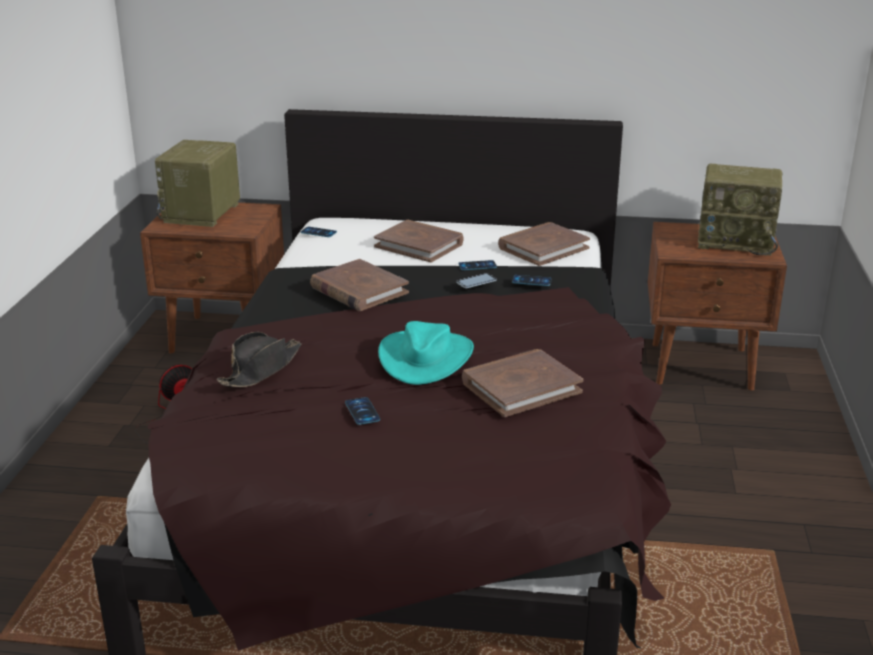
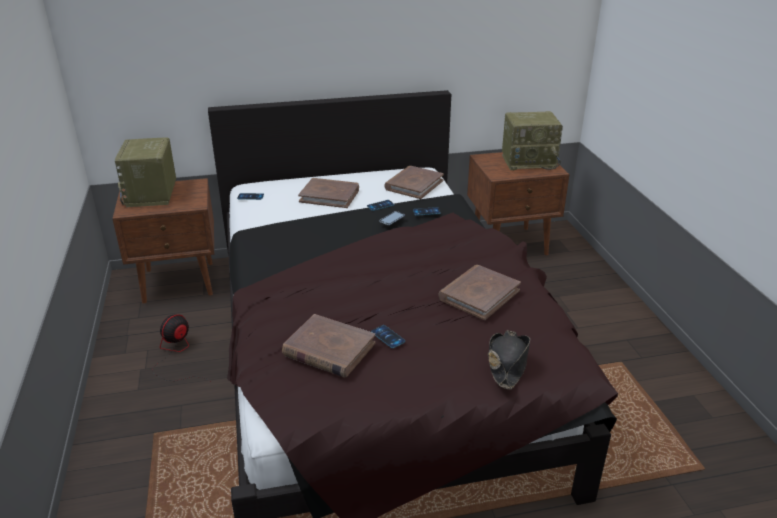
camera: 20 degrees left, 5 degrees up
(261, 369) = (291, 318): black hat -> black hat (507, 363)
(358, 290) = (315, 239): brown book -> brown book (328, 349)
(425, 357) = (401, 285): turquoise hat -> none

